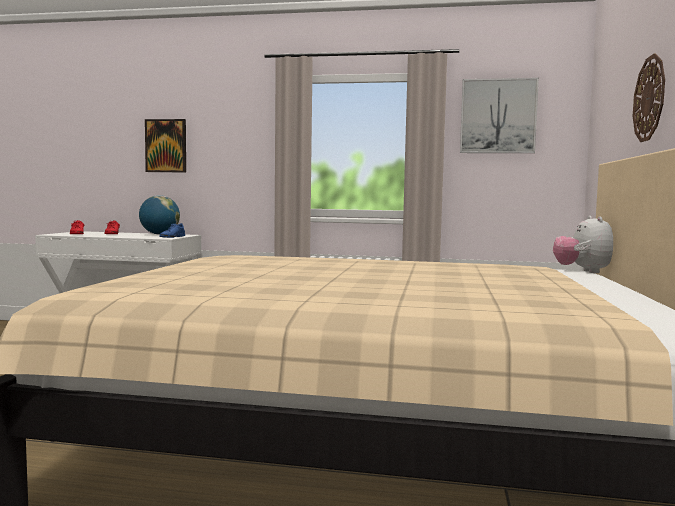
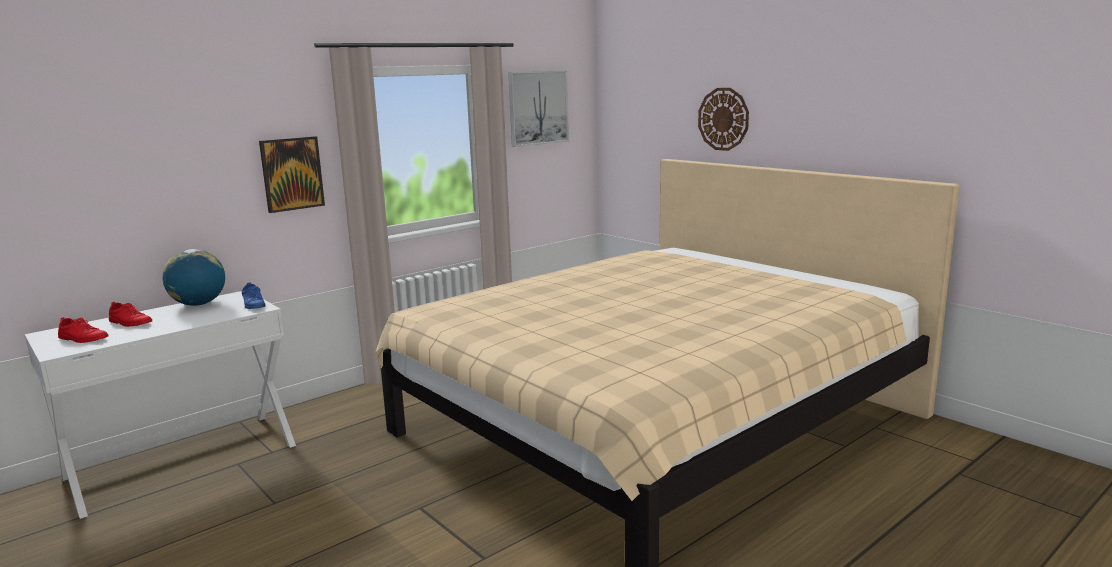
camera: 50 degrees left, 10 degrees up
(166, 146) = (168, 174): picture -> picture (292, 174)
(583, 271) = (677, 249): plush toy -> none

